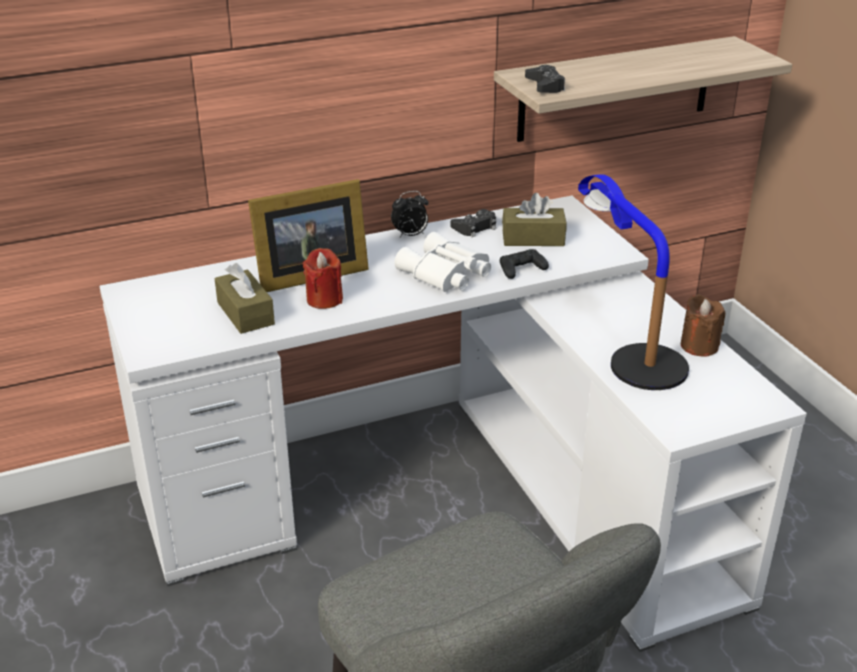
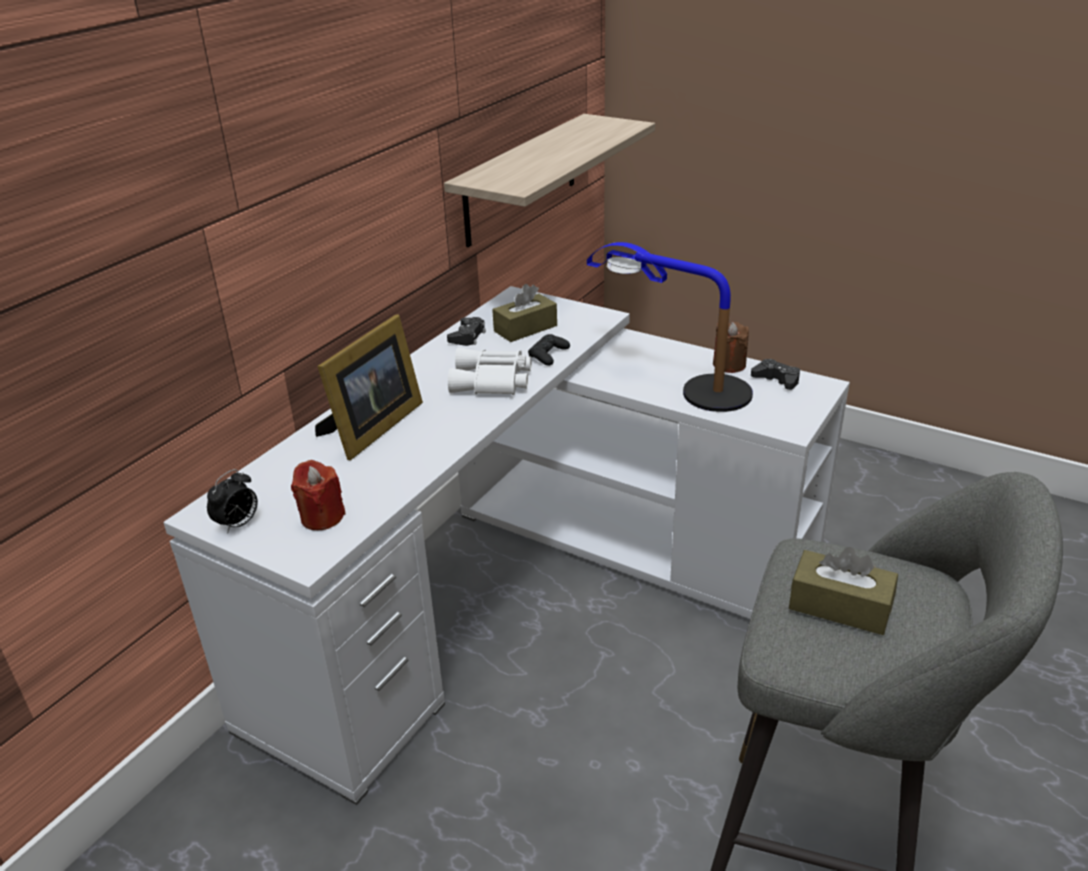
camera: 35 degrees left, 0 degrees up
(245, 313) = (357, 484): brown tissue box -> brown tissue box (840, 606)
(324, 299) = (416, 442): red candle -> red candle (322, 517)
(410, 235) = (420, 362): alarm clock -> alarm clock (238, 524)
(545, 86) = (507, 182): black game controller -> black game controller (777, 380)

